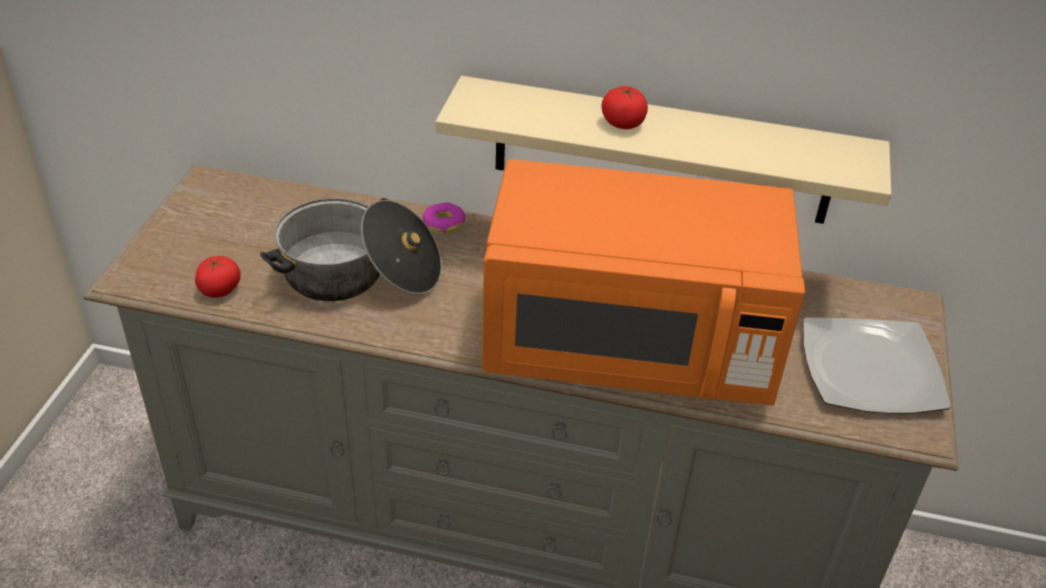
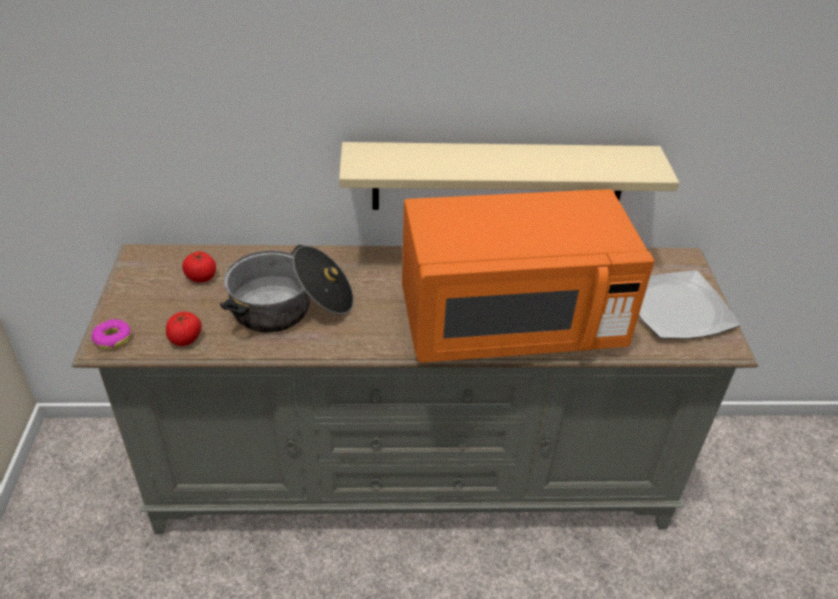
camera: 15 degrees left, 0 degrees up
(444, 224) = (340, 257): donut -> donut (113, 339)
(623, 123) = (477, 160): tomato -> tomato (201, 277)

